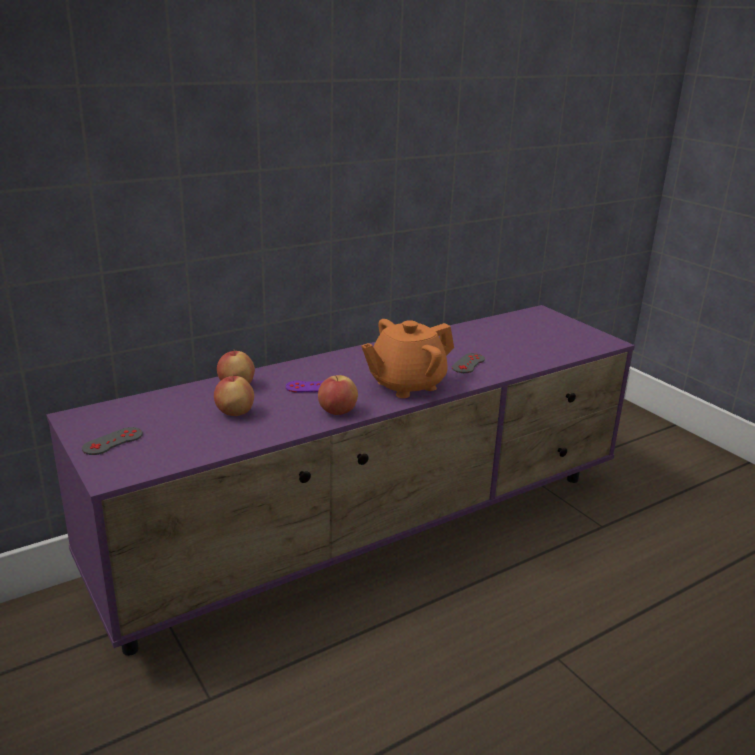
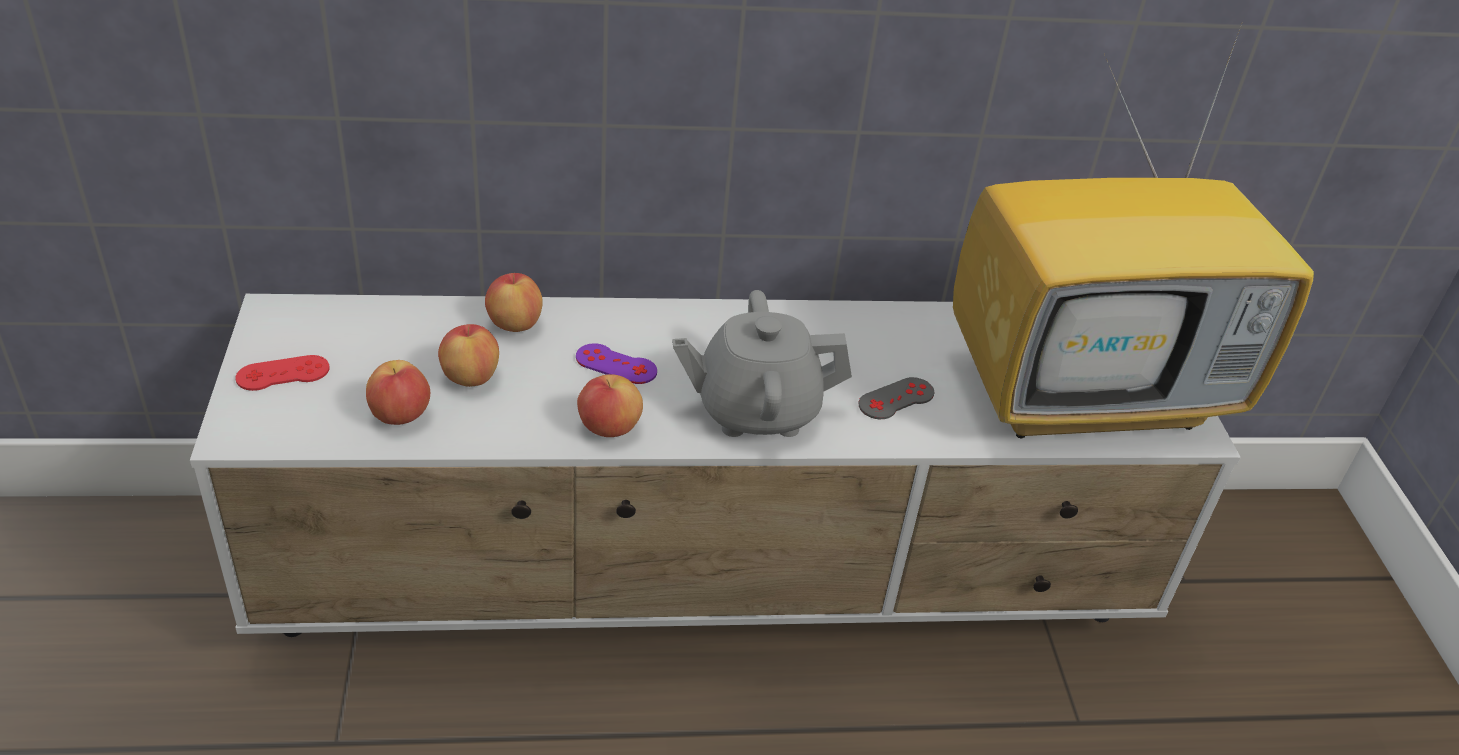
camera: 25 degrees right, 15 degrees up
(113, 441) = (283, 373): grey game controller -> red game controller
(210, 439) = (400, 415): none -> apple
(374, 534) = (713, 585): purple tv stand -> white tv stand
(406, 385) = (756, 410): orange teapot -> grey teapot
(550, 340) = (1090, 393): none -> television

